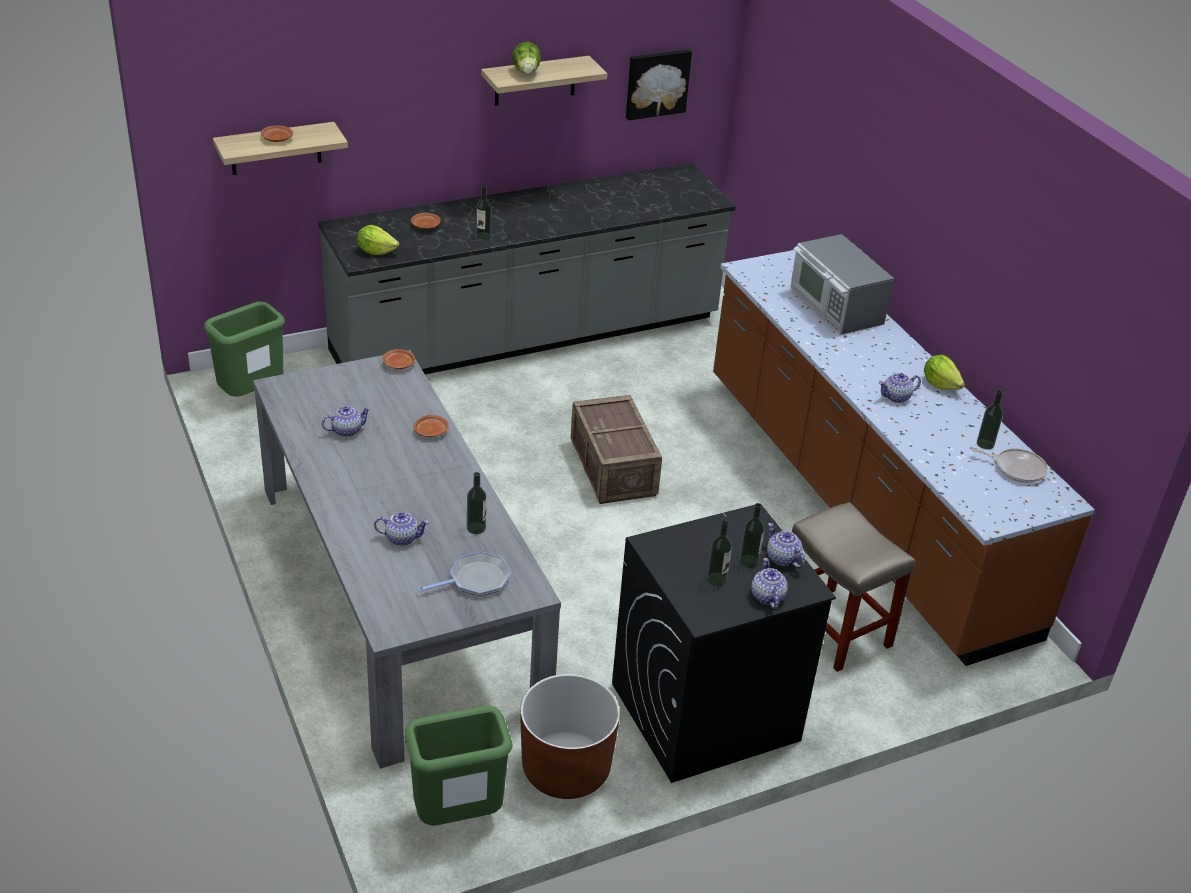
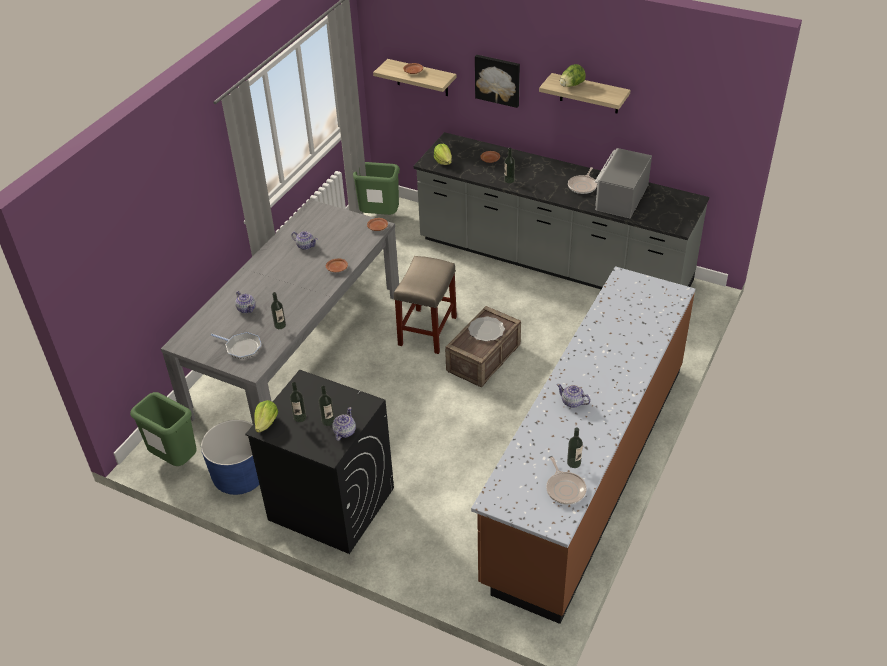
camera: 55 degrees right, 5 degrees up
(566, 206) = (583, 186): none -> frying pan
(566, 769) = (240, 476): brown planter -> blue planter
(614, 424) = (486, 330): none -> plate
(656, 83) = (684, 128): picture -> picture (498, 80)
(767, 597) = (305, 442): teapot -> none
(835, 307) = (636, 330): microwave -> microwave (620, 197)
(835, 629) = (455, 520): beige stool -> beige stool (427, 331)
(940, 384) = (614, 413): lettuce -> lettuce (267, 423)

